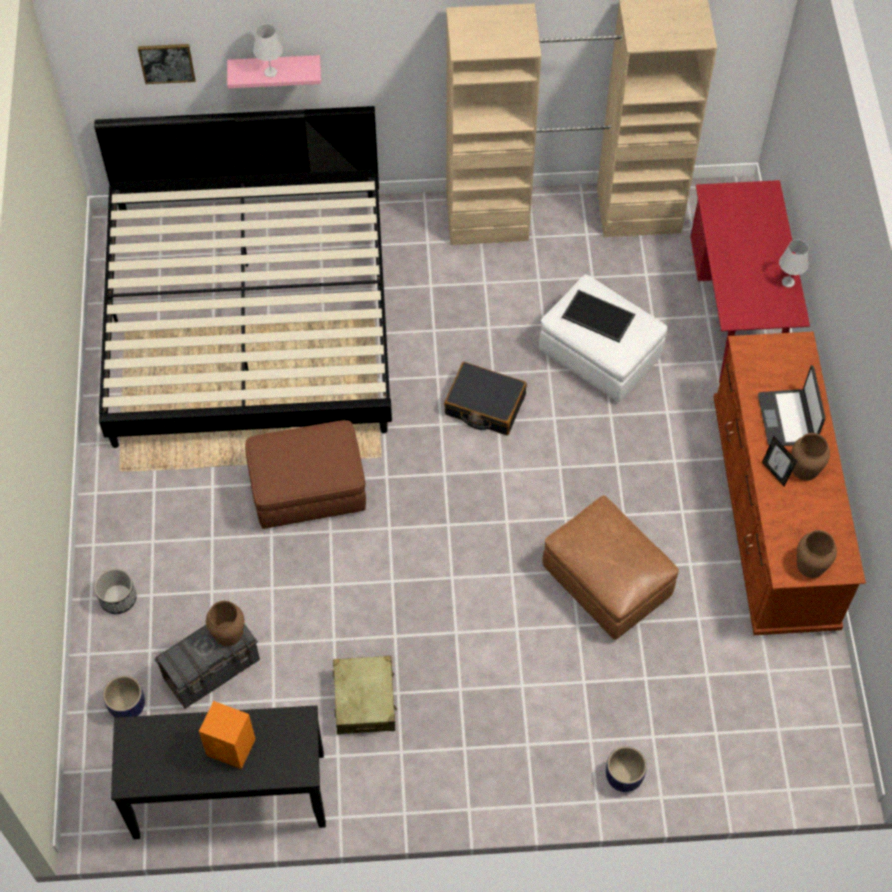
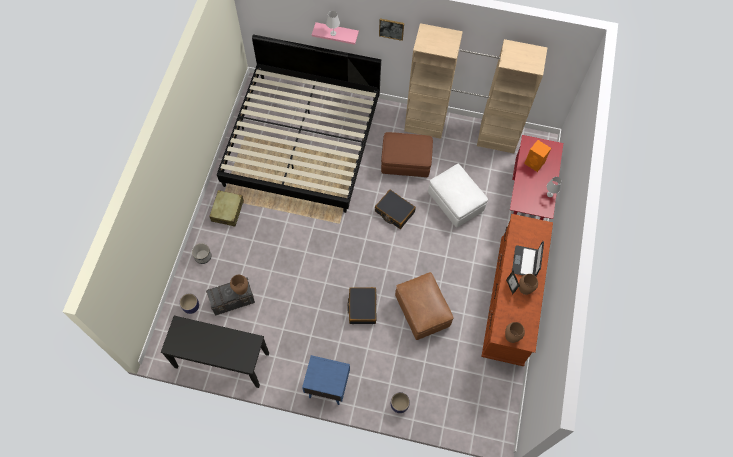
camera: 15 degrees right, 5 degrees up
(166, 62) = (287, 17): picture -> picture (391, 29)
(232, 748) = (220, 344): orange speaker -> orange speaker (534, 163)
(309, 491) = (302, 230): brown ottoman -> brown ottoman (406, 163)
(364, 700) = (295, 334): beige suitcase -> beige suitcase (227, 211)
(465, 783) = (327, 386): none -> blue nightstand
(483, 608) = (362, 307): none -> black suitcase
(597, 317) = (456, 186): tray -> none

